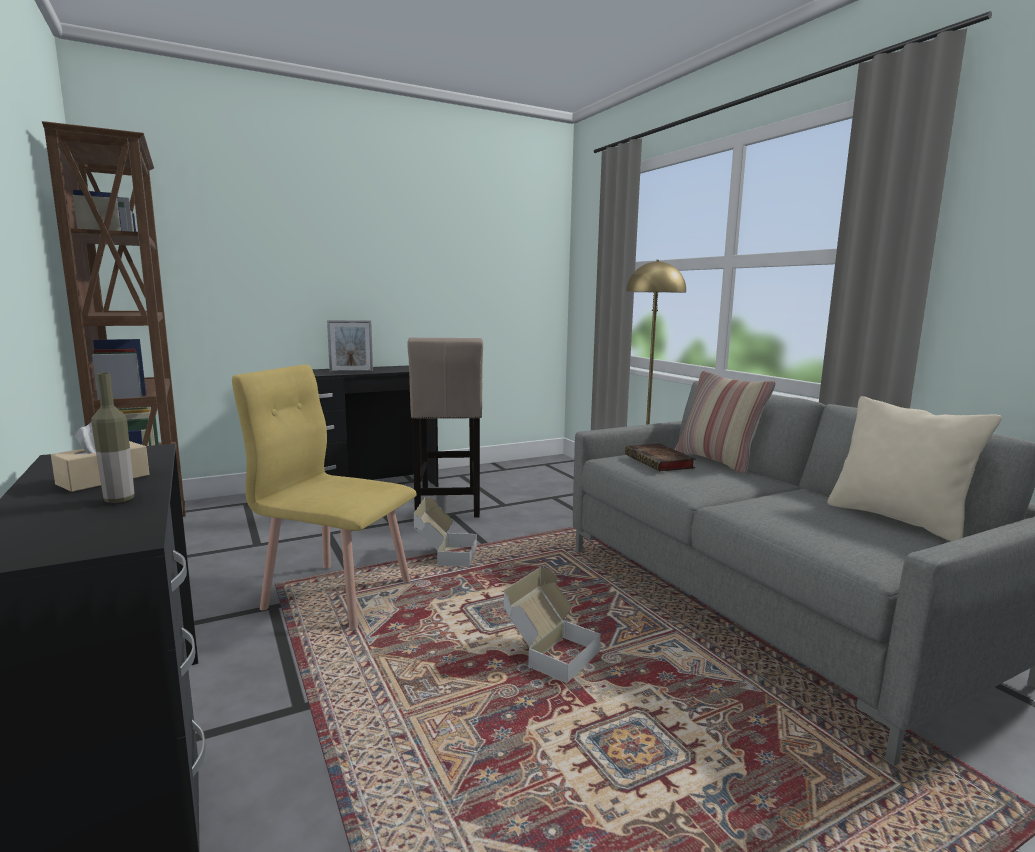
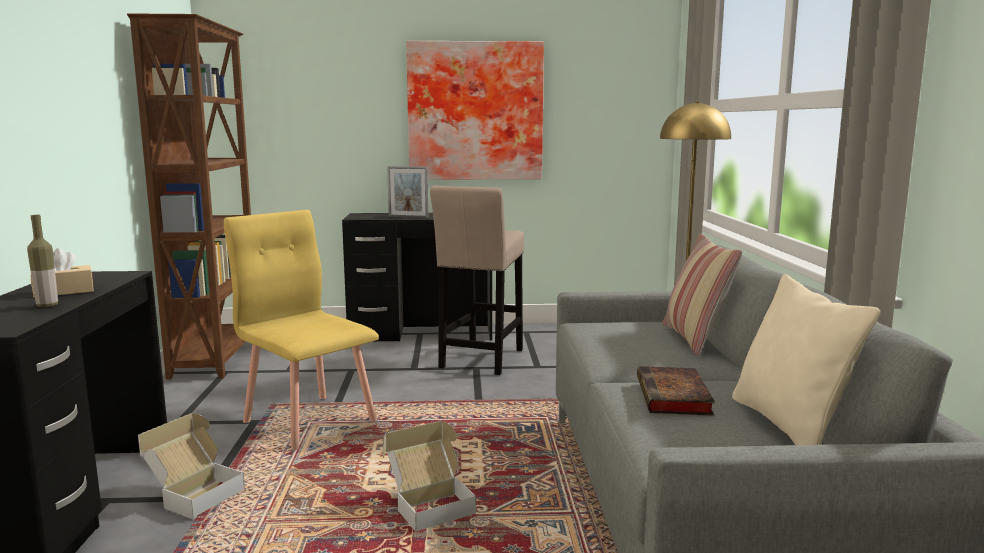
camera: 25 degrees right, 0 degrees up
(402, 267) = (475, 111): none -> picture
(444, 556) = (429, 405): cardboard box -> cardboard box (193, 495)
(660, 462) = (624, 333): book -> book (674, 397)

